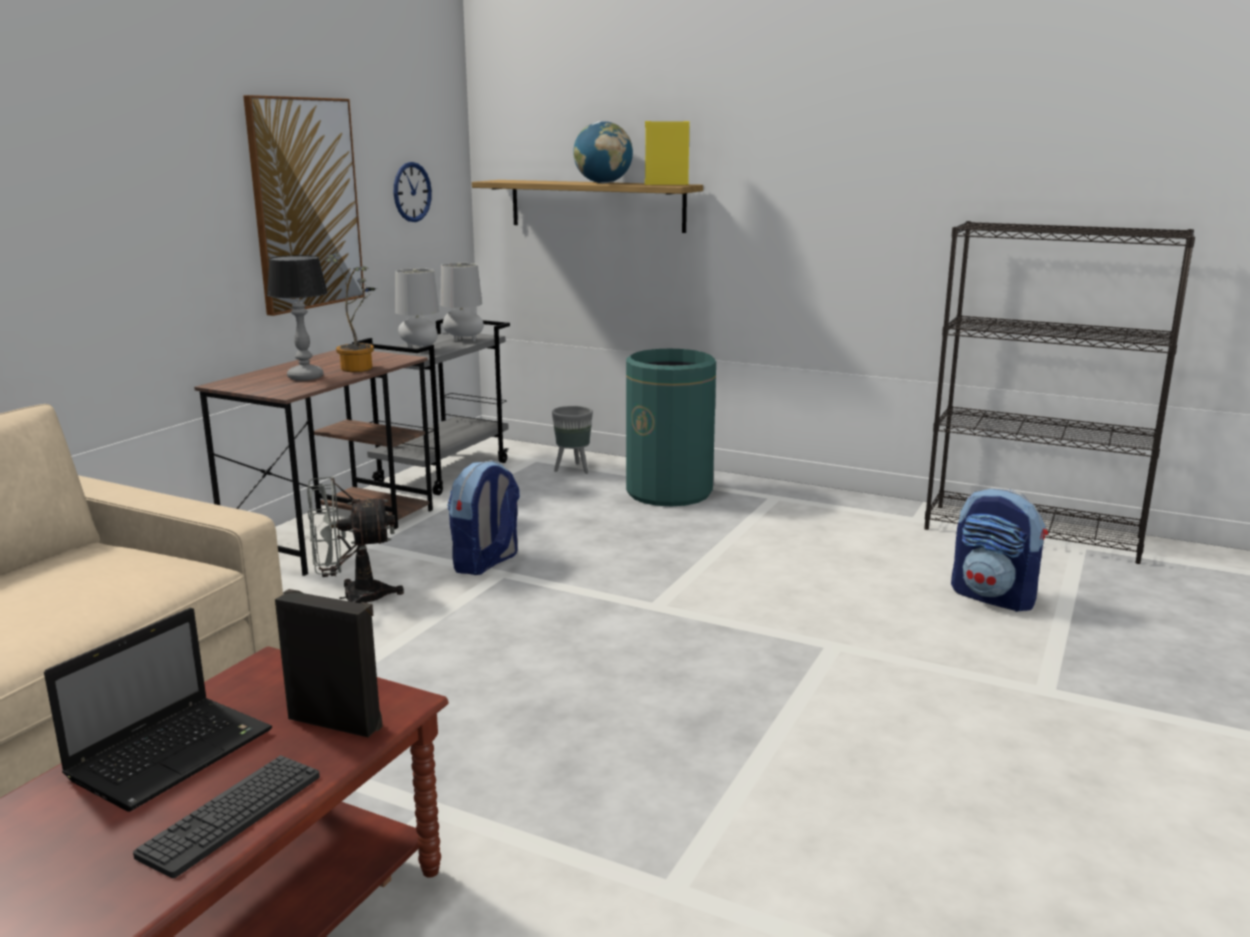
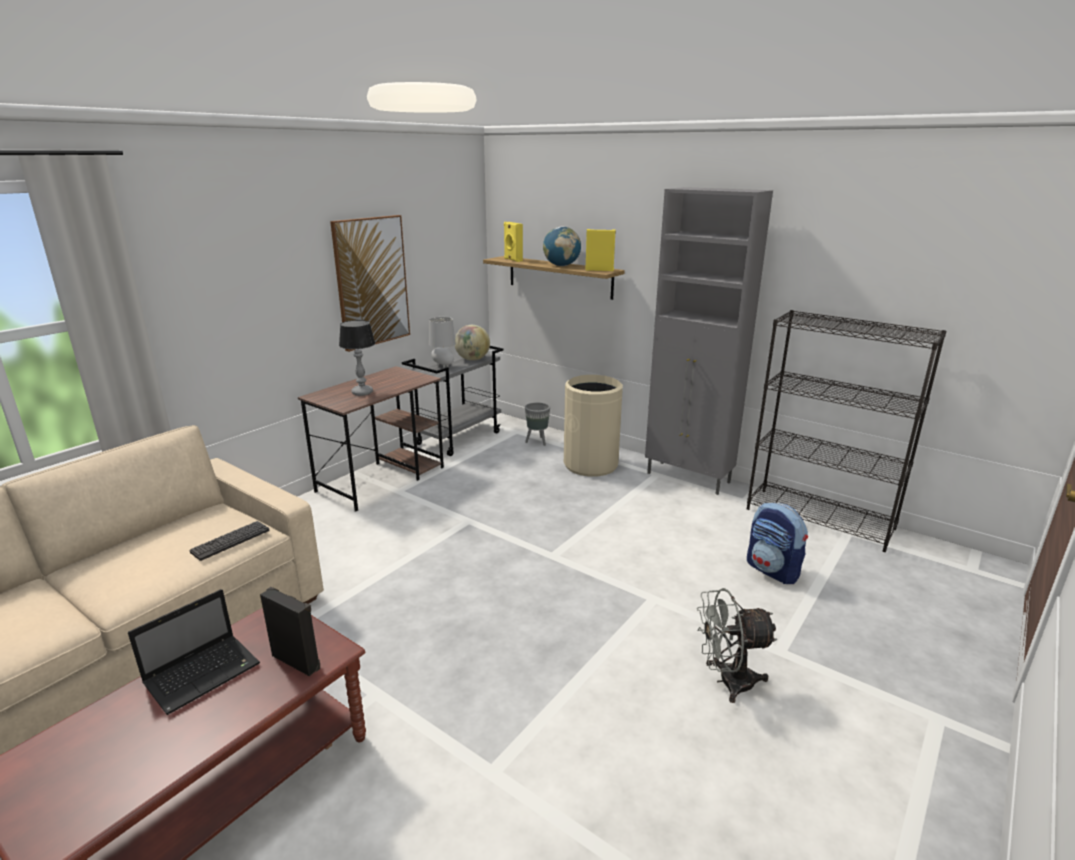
camera: 10 degrees right, 5 degrees up
(232, 815) = (217, 725): keyboard -> keyboard (230, 541)
(352, 598) = (377, 531): grey fan -> grey fan (727, 681)
(360, 368) = (397, 386): potted plant -> none
(412, 192) = (444, 266): wall clock -> none
(463, 340) = (472, 359): grey table lamp -> globe
(486, 563) = (462, 511): backpack -> none
(520, 181) = (512, 260): none -> yellow speaker
(669, 492) = (591, 465): green trash can -> beige trash can
(825, 499) = (689, 478): none -> grey cabinet

